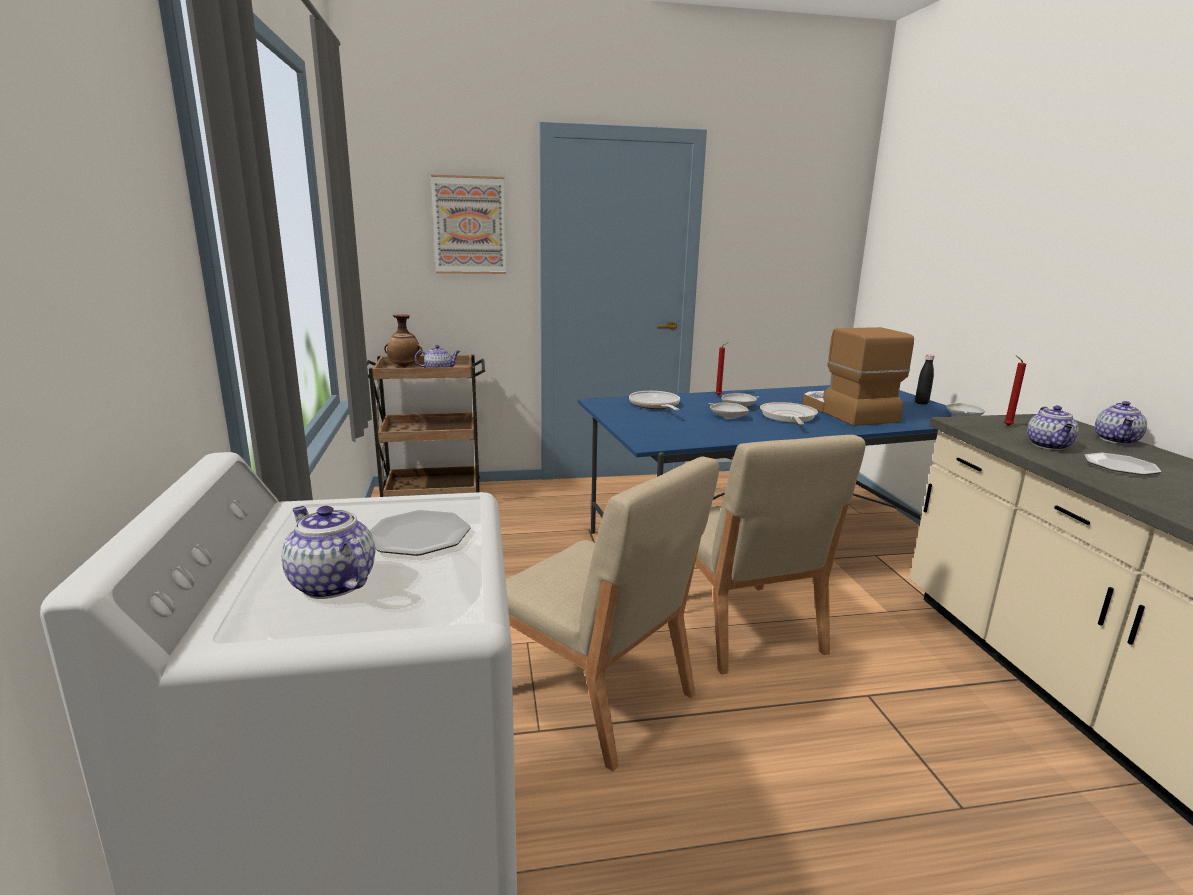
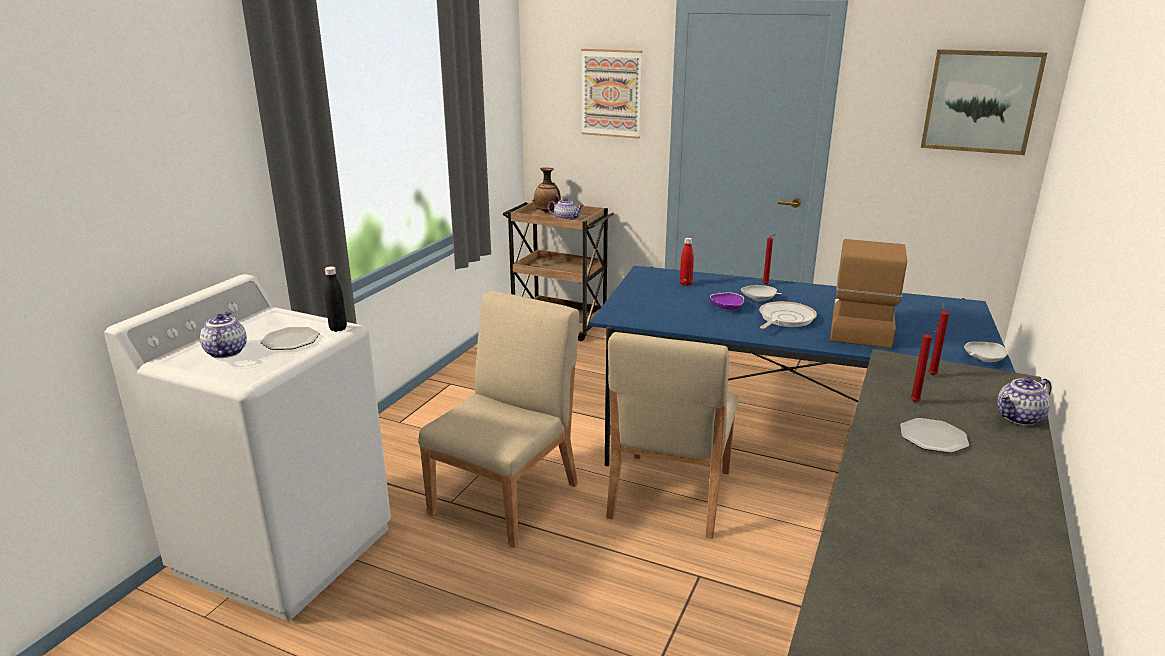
camera: 35 degrees right, 5 degrees up
(596, 696) = (507, 497): beige chair -> beige chair turned 135 degrees counterclockwise
(655, 405) = (685, 284): frying pan -> red bottle
(727, 417) = (727, 307): white bowl -> purple bowl
(815, 221) = (980, 101): none -> picture
(921, 403) = (975, 334): black bottle -> black bottle (338, 329)
(1049, 446) = (916, 403): teapot -> red candle

